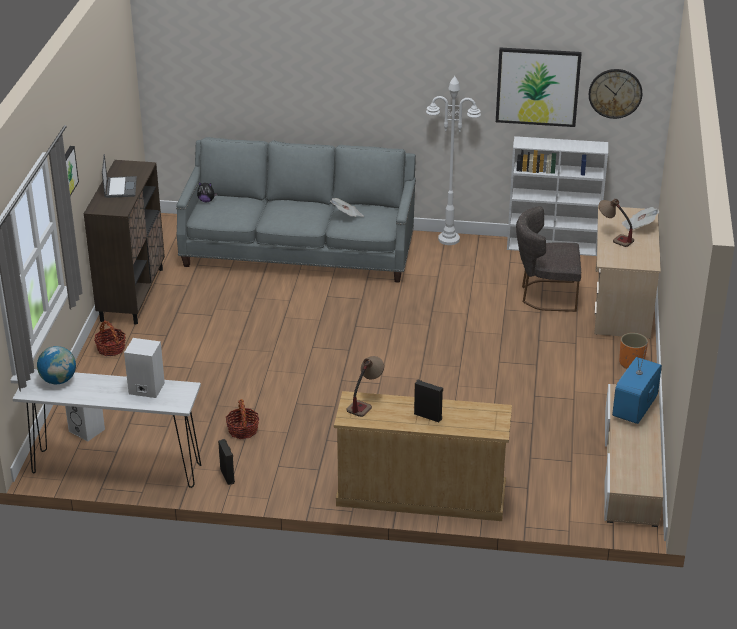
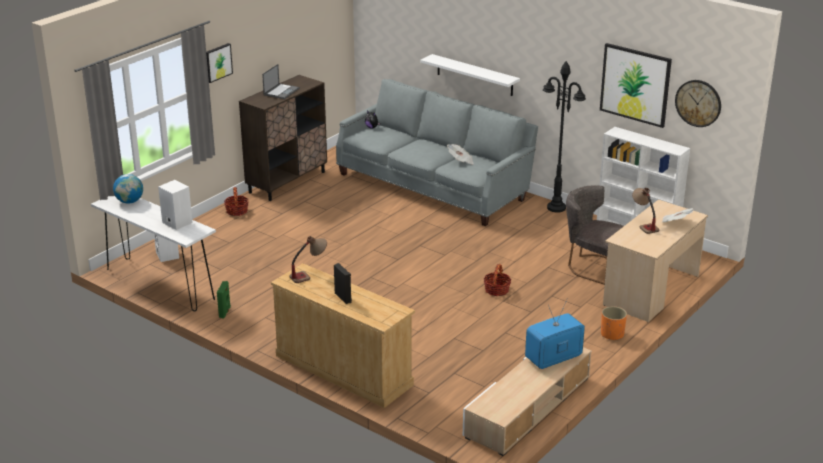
camera: 30 degrees right, 5 degrees down
(228, 476) = (225, 312): black speaker -> green speaker
(243, 430) = (266, 287): basket -> basket (497, 290)
(323, 111) = (474, 75): none -> white shelf
(449, 239) = (556, 208): white floor lamp -> black floor lamp

